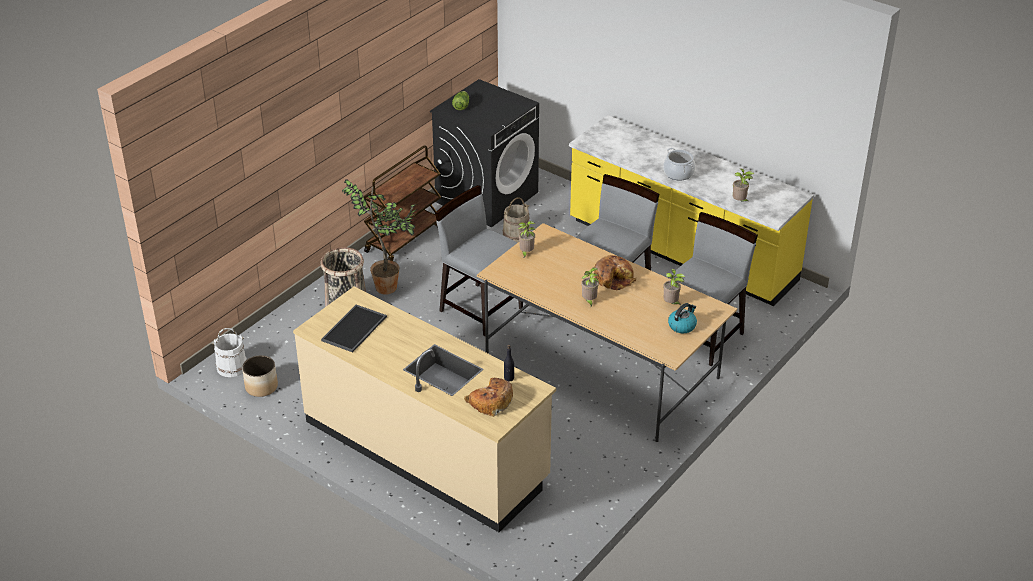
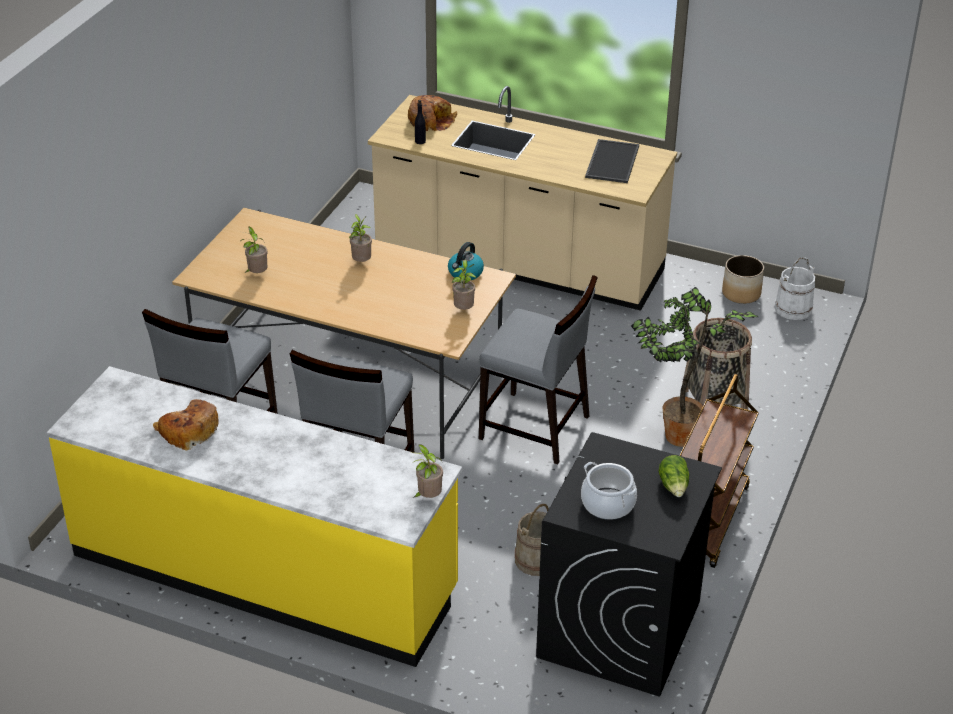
camera: 165 degrees right, 0 degrees up
(614, 278) = (337, 294): bread -> bread (188, 431)
(678, 173) = (267, 435): cooking pot -> cooking pot (608, 504)
(682, 326) = (240, 251): kettle -> kettle (465, 273)
(740, 202) = (166, 399): potted plant -> potted plant (428, 497)

